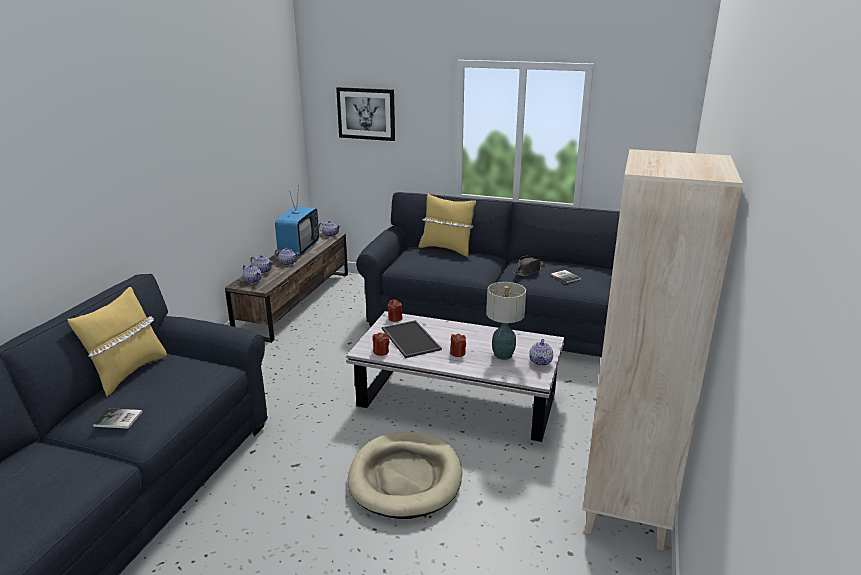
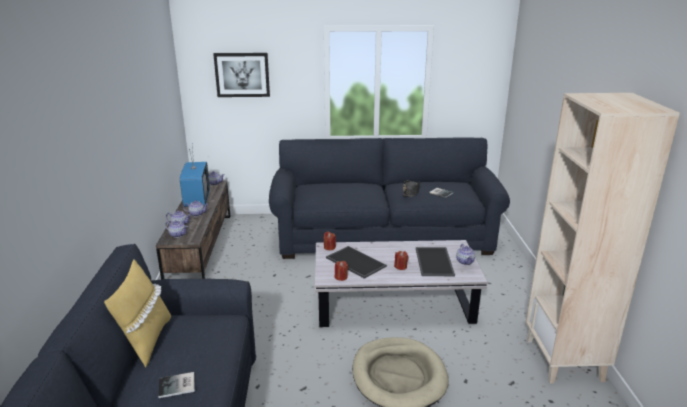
camera: 20 degrees left, 0 degrees up
(446, 249) = (334, 183): yellow pillow -> none
(503, 355) = (435, 262): table lamp -> tray

